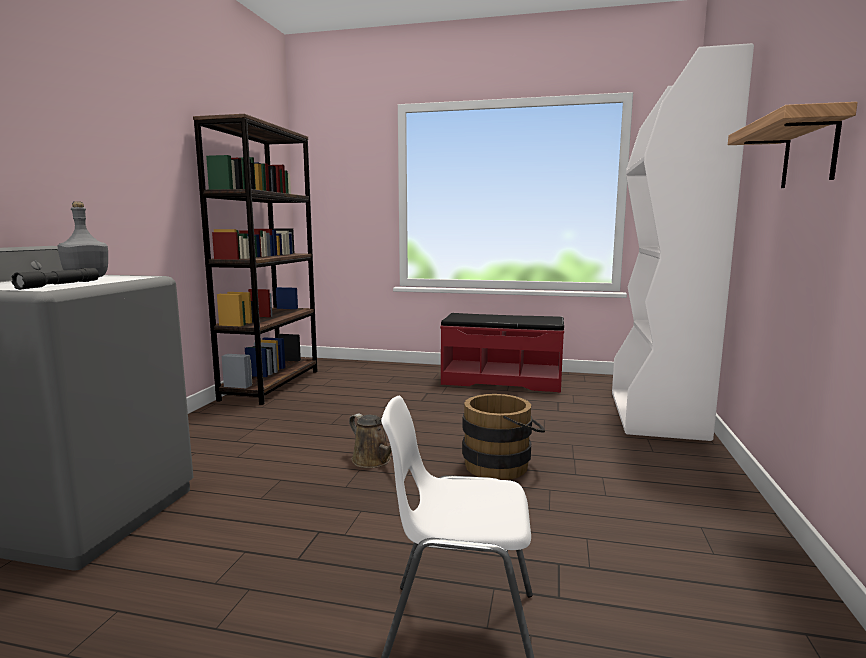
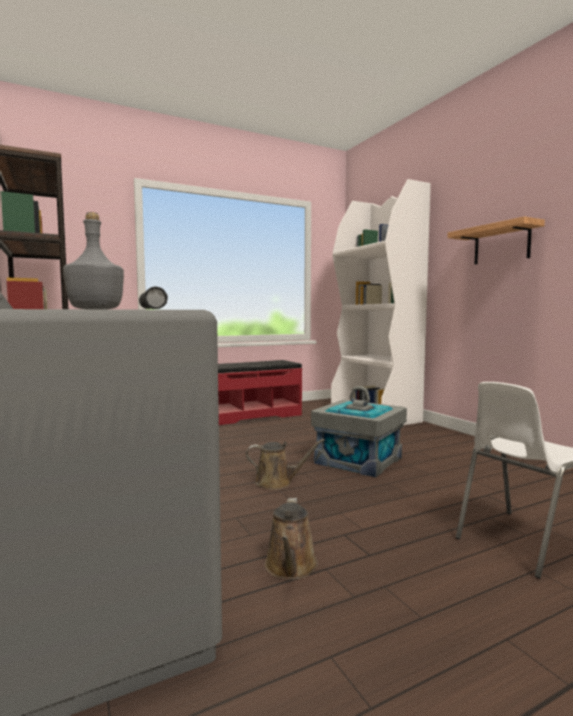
camera: 40 degrees left, 5 degrees down
(228, 537) = (290, 567): none -> brown watering can
(502, 465) = (359, 460): brown bucket -> grey storage box

